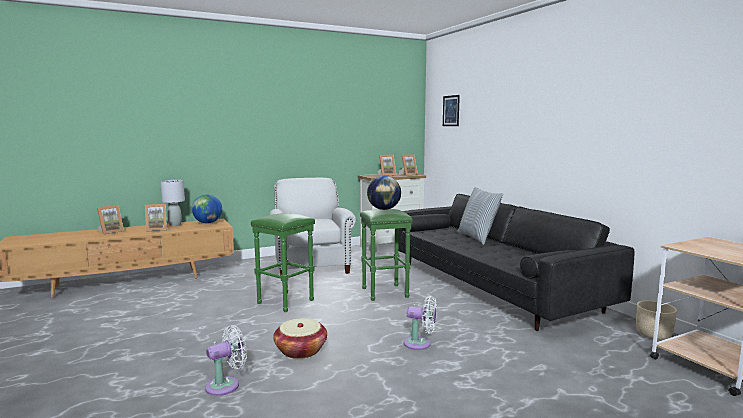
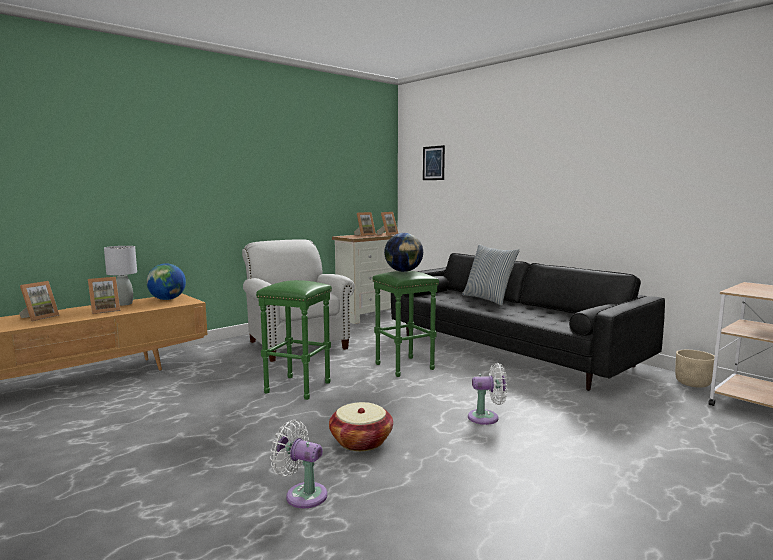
camera: 15 degrees left, 0 degrees up
(226, 385) = (302, 494): white fan -> white fan turned 105 degrees counterclockwise

